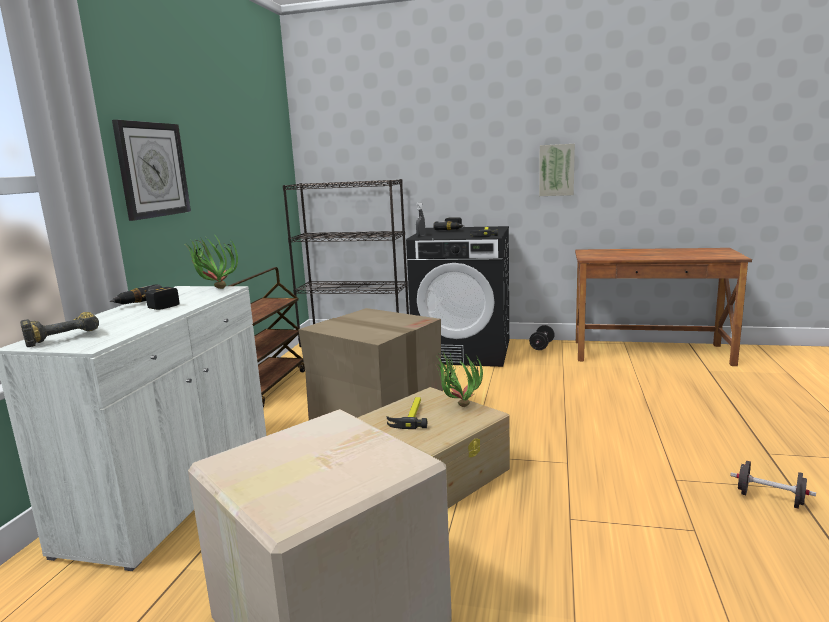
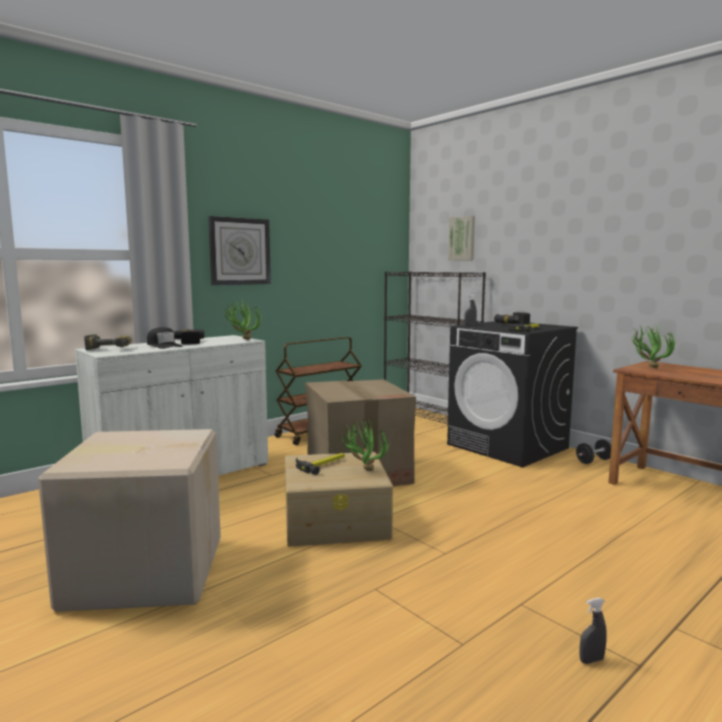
camera: 35 degrees right, 5 degrees down
(135, 317) = (164, 345): none -> black cap
(556, 170) = (633, 271): picture -> picture (462, 238)
(593, 254) = (648, 367): none -> potted plant
(769, 499) = (591, 660): black dumbbell -> grey spray bottle

